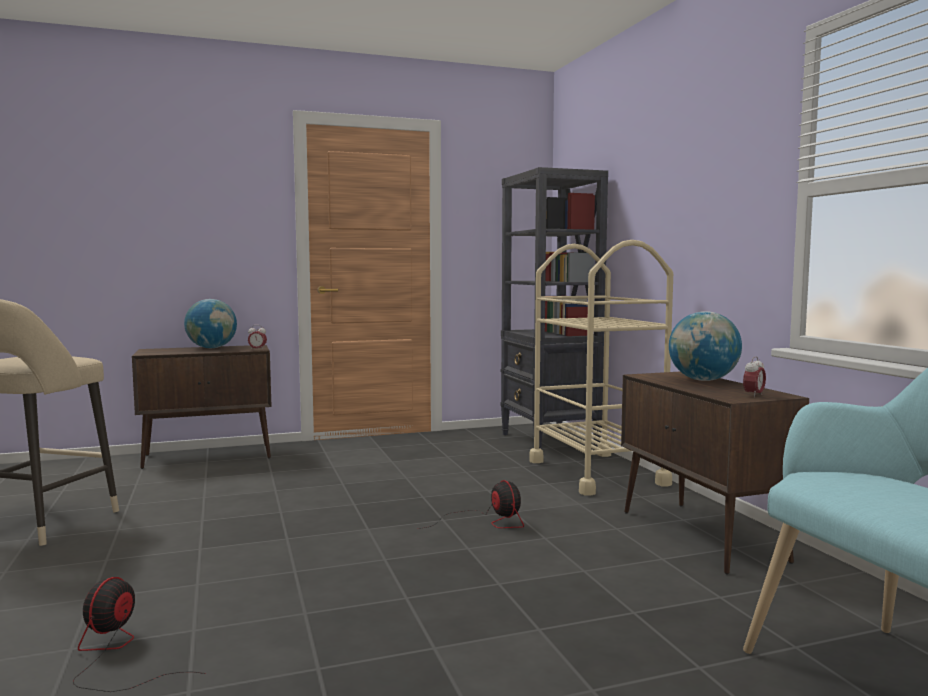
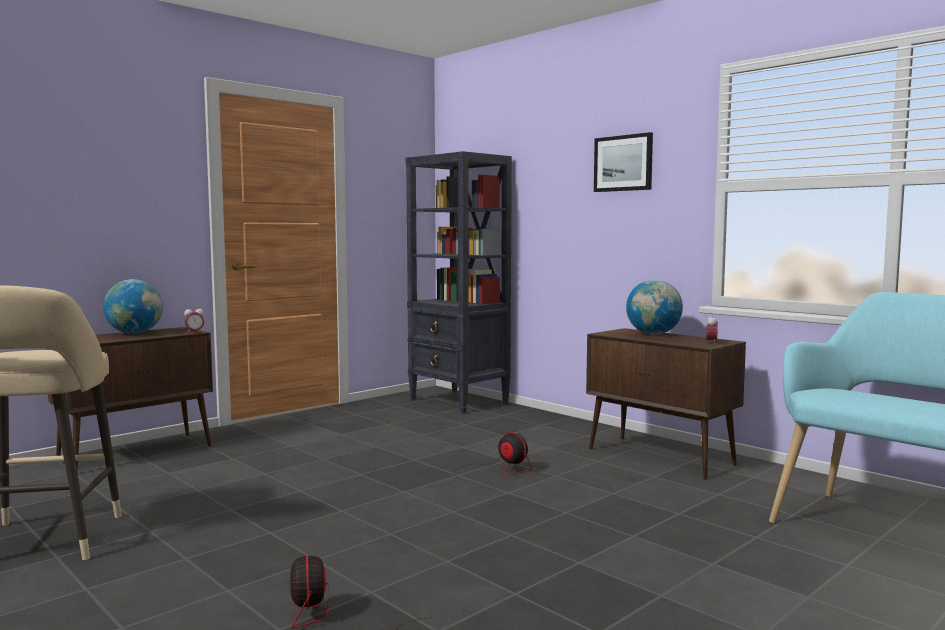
camera: 25 degrees left, 0 degrees up
(596, 472) = (530, 422): beige cart -> none
(705, 169) = (623, 163): none -> picture

